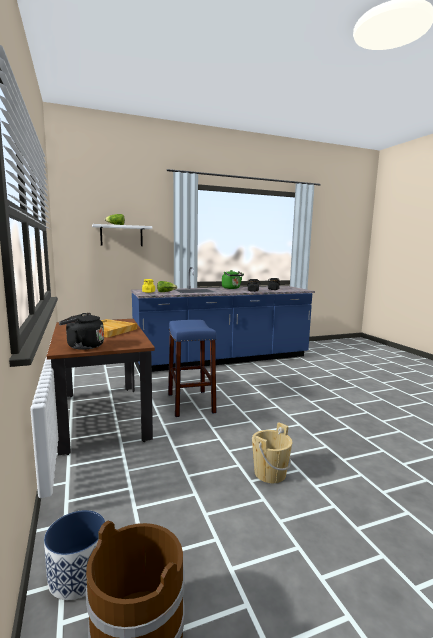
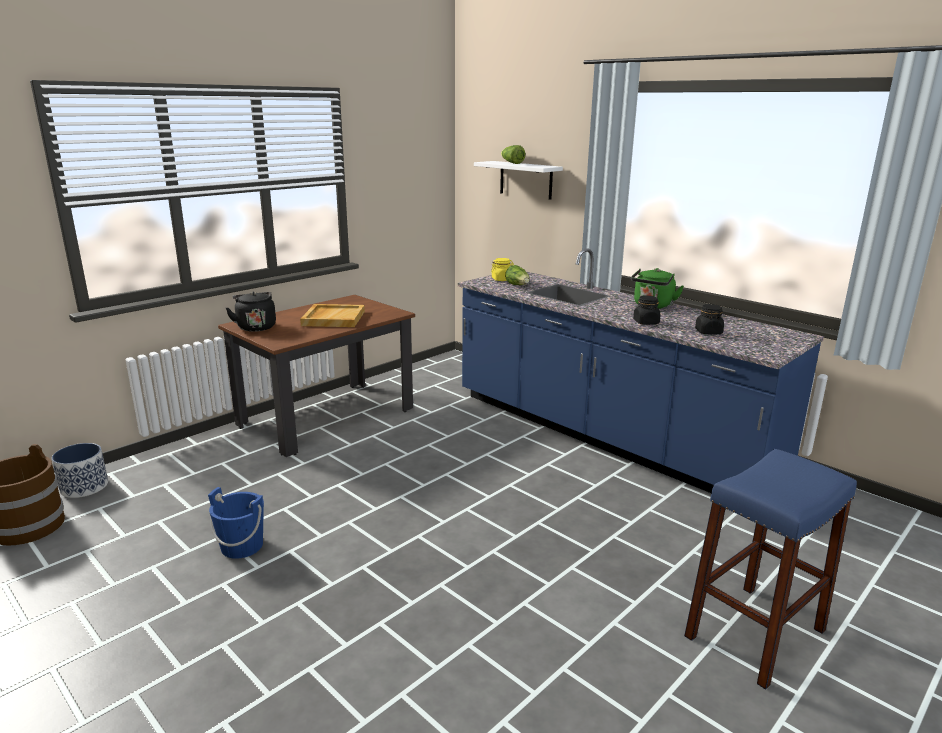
camera: 65 degrees right, 10 degrees up
(190, 403) = (400, 454): blue stool -> blue stool (755, 633)
(270, 473) = (242, 546): beige bucket -> blue bucket

